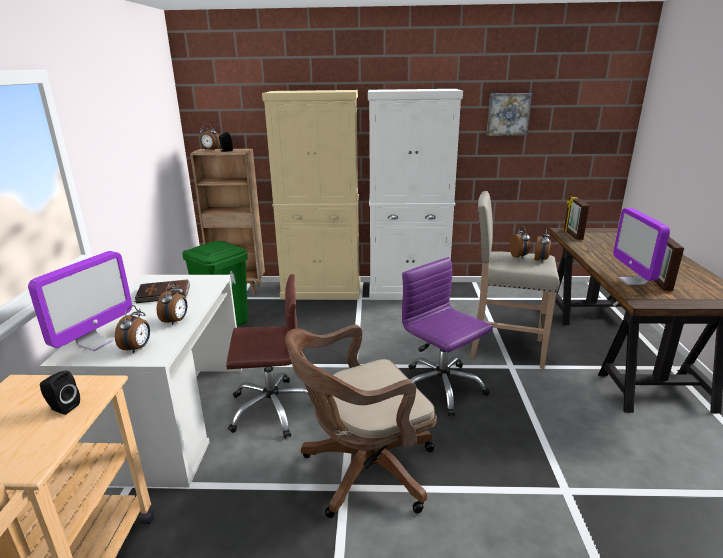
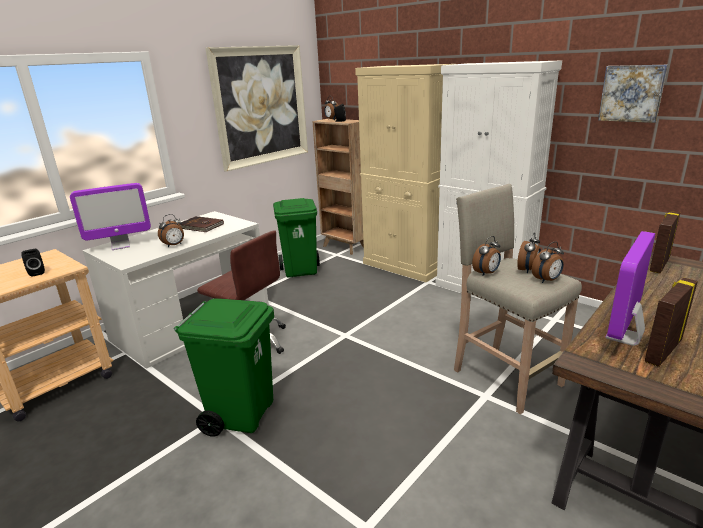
camera: 40 degrees right, 0 degrees up
(137, 348) = (130, 255): alarm clock -> alarm clock (486, 273)
(144, 139) = (261, 106): none -> picture
(362, 471) = (241, 414): brown office chair -> green trash can
(441, 387) = (388, 383): purple office chair -> none

